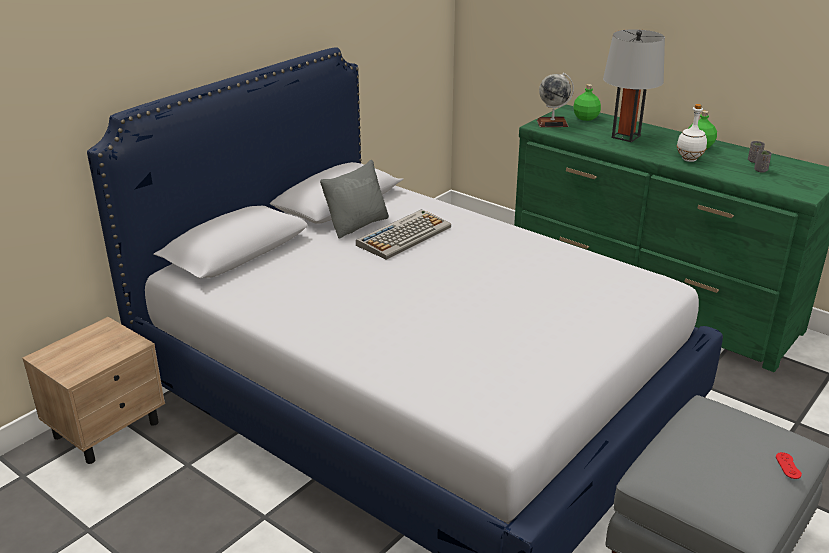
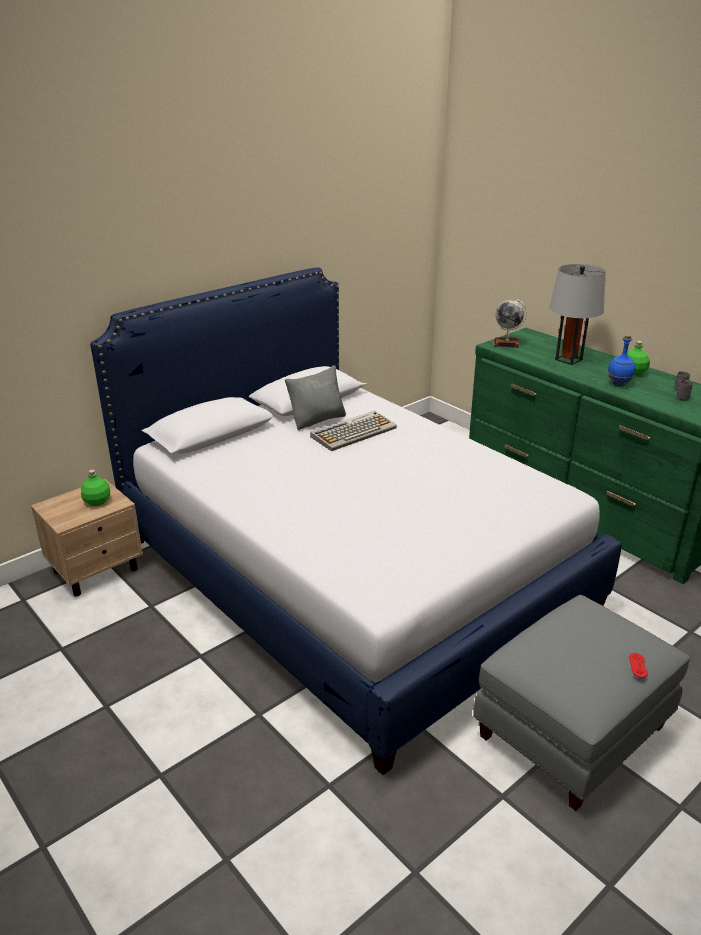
camera: 10 degrees right, 0 degrees up
(586, 118) = (539, 341): green bottle -> green bottle (97, 502)
(689, 159) = (618, 384): white bottle -> blue bottle

